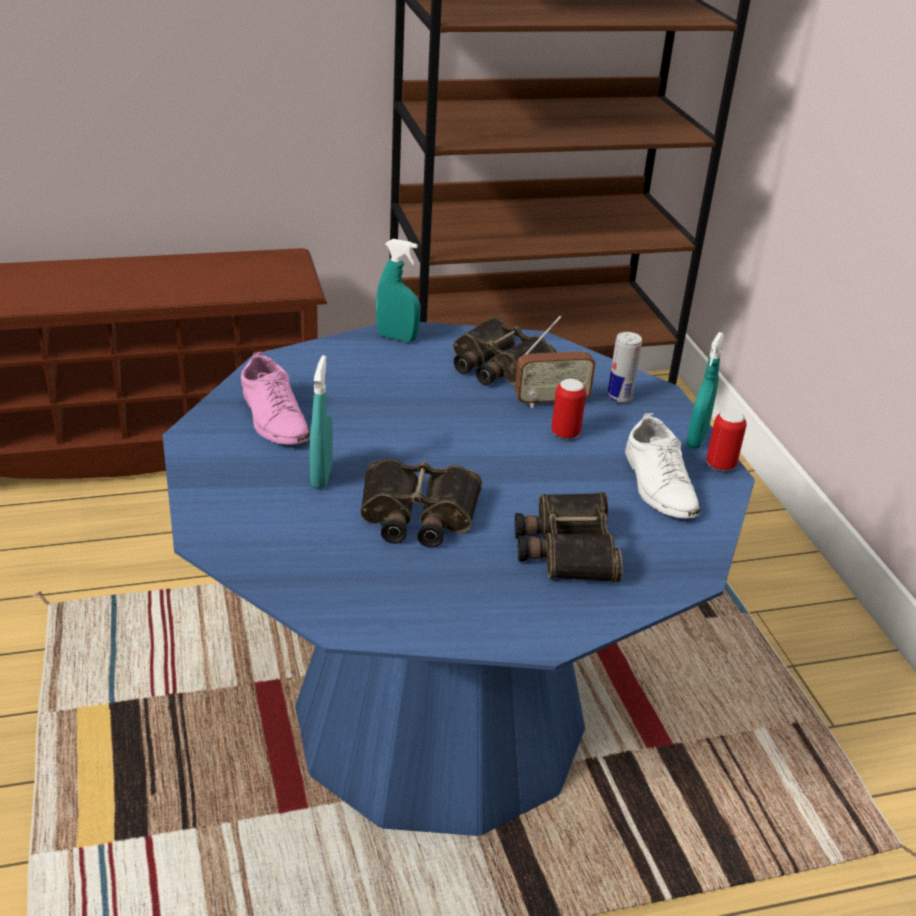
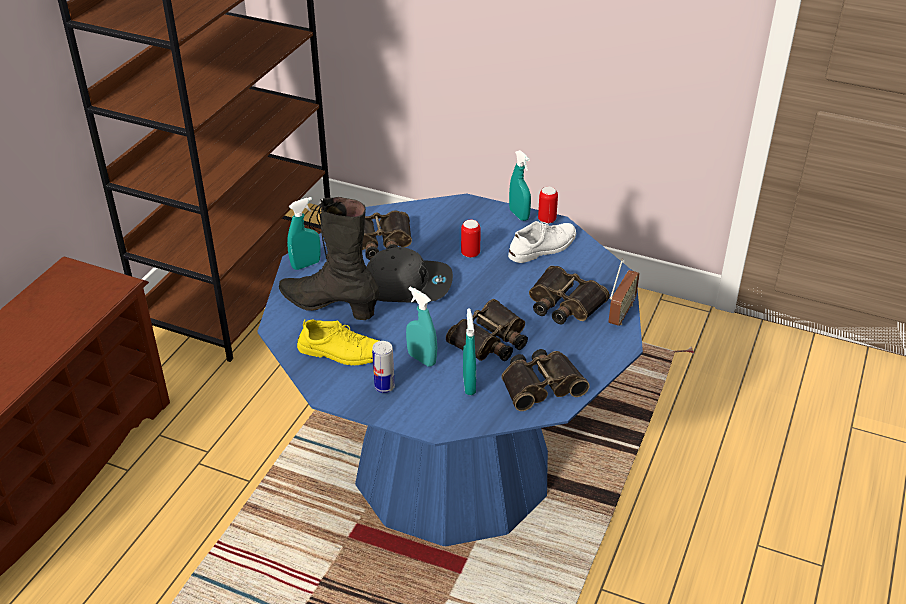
camera: 50 degrees left, 5 degrees up
(274, 417) = (342, 352): pink shoe -> yellow shoe
(311, 531) = (469, 385): none -> turquoise spray bottle
(345, 379) = (330, 306): none -> black boot
(374, 592) = (540, 384): none -> binoculars
(447, 413) = (408, 284): none -> grey cap
(551, 401) = (436, 242): radio -> radio (621, 313)
(619, 397) = (456, 218): can -> can (384, 387)
(658, 484) = (543, 247): white shoe -> white shoe turned 60 degrees counterclockwise

